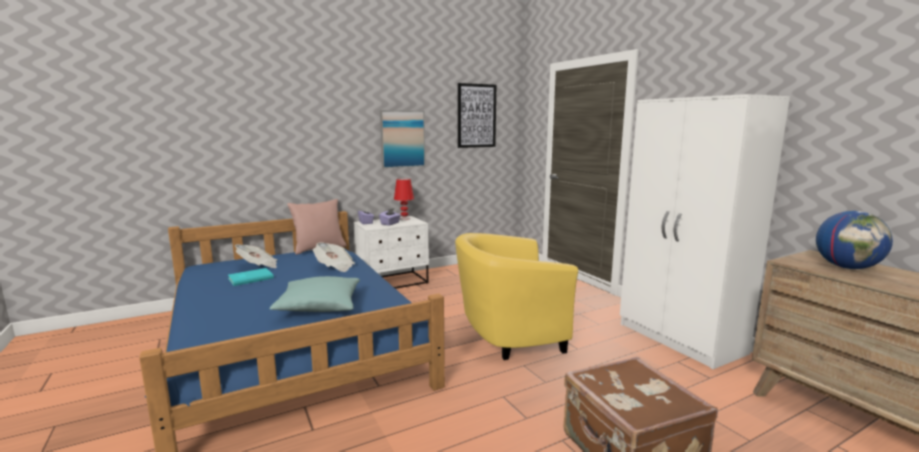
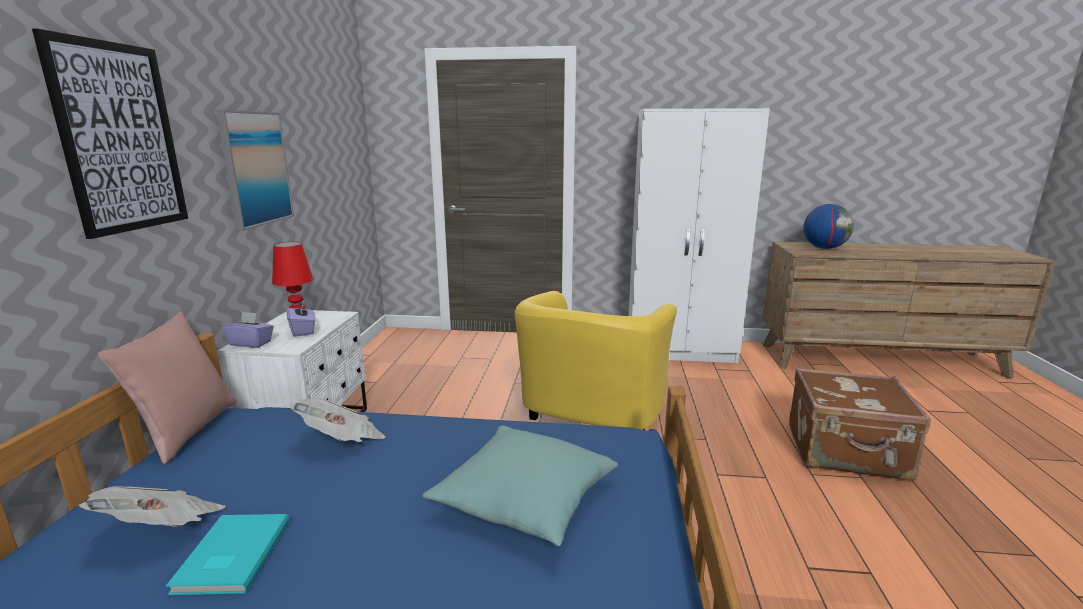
camera: 55 degrees left, 5 degrees up
(476, 116) = (330, 123): picture -> picture (120, 138)

